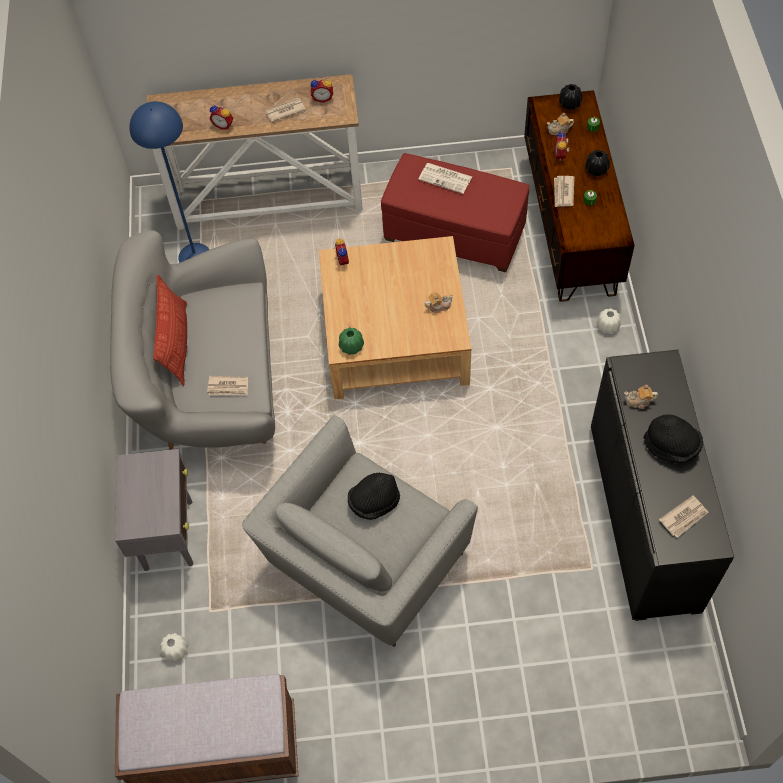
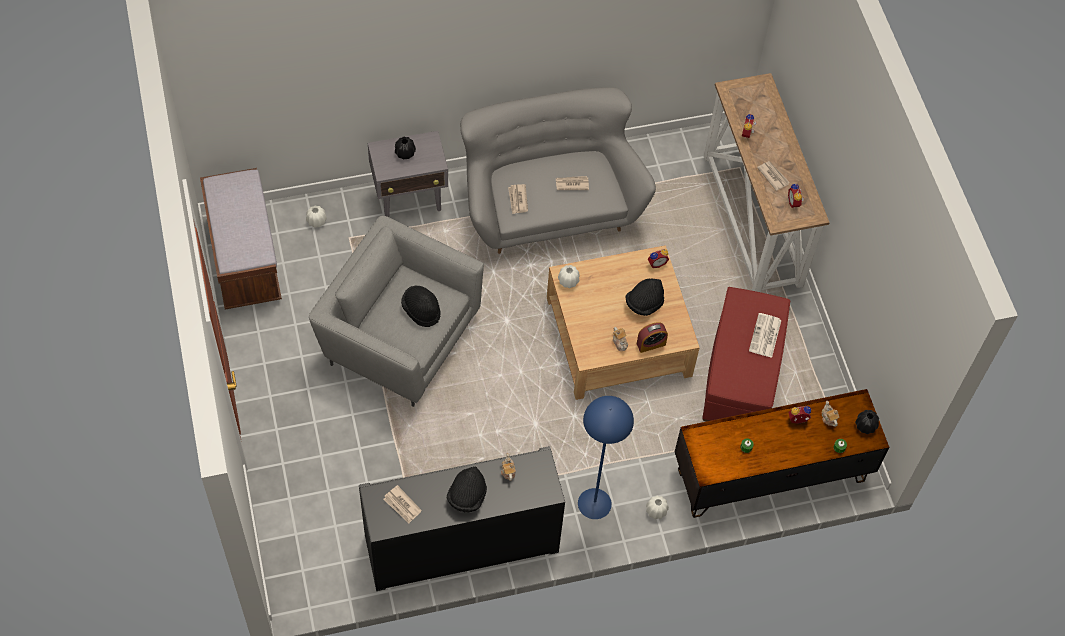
camera: 75 degrees right, 0 degrees up
(177, 343) = (555, 159): pillow -> none
(194, 256) = (677, 173): blue floor lamp -> blue floor lamp (594, 503)
(351, 346) = (568, 281): green vase -> white vase
(391, 278) = (644, 303): none -> black hat
(444, 278) = (651, 344): none -> alarm clock
(563, 192) = (751, 424): newspaper -> newspaper (572, 184)
(596, 170) = (785, 452): black vase -> black vase (405, 153)

